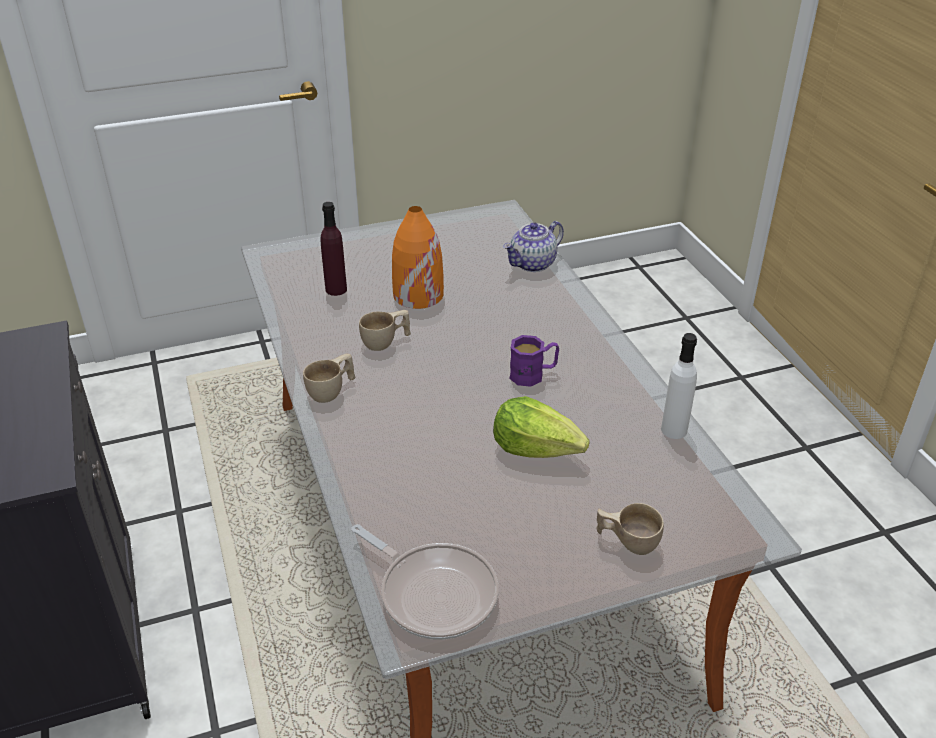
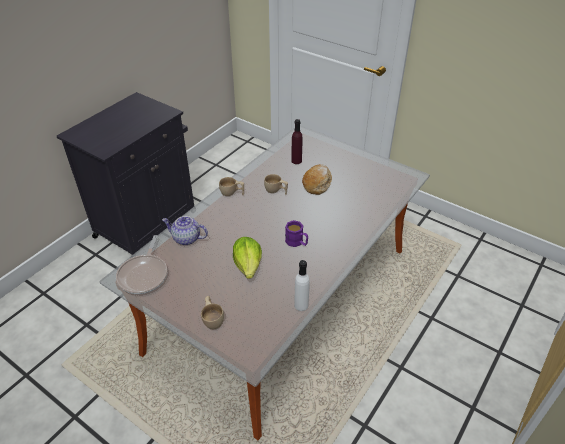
camera: 55 degrees right, 5 degrees up
(417, 295) = (317, 183): orange vase -> bread
(533, 264) = (380, 204): teapot -> teapot (186, 238)

